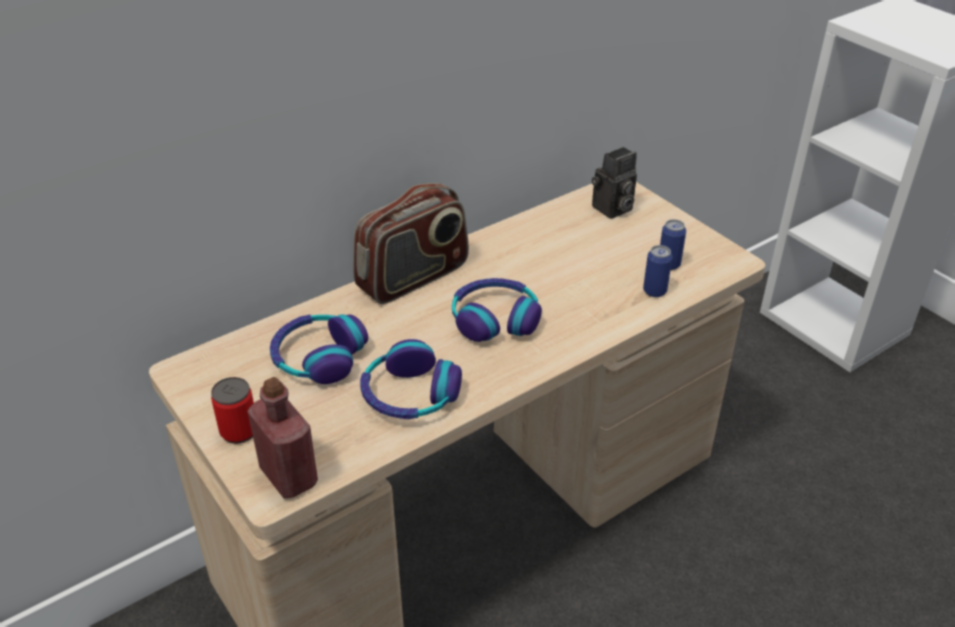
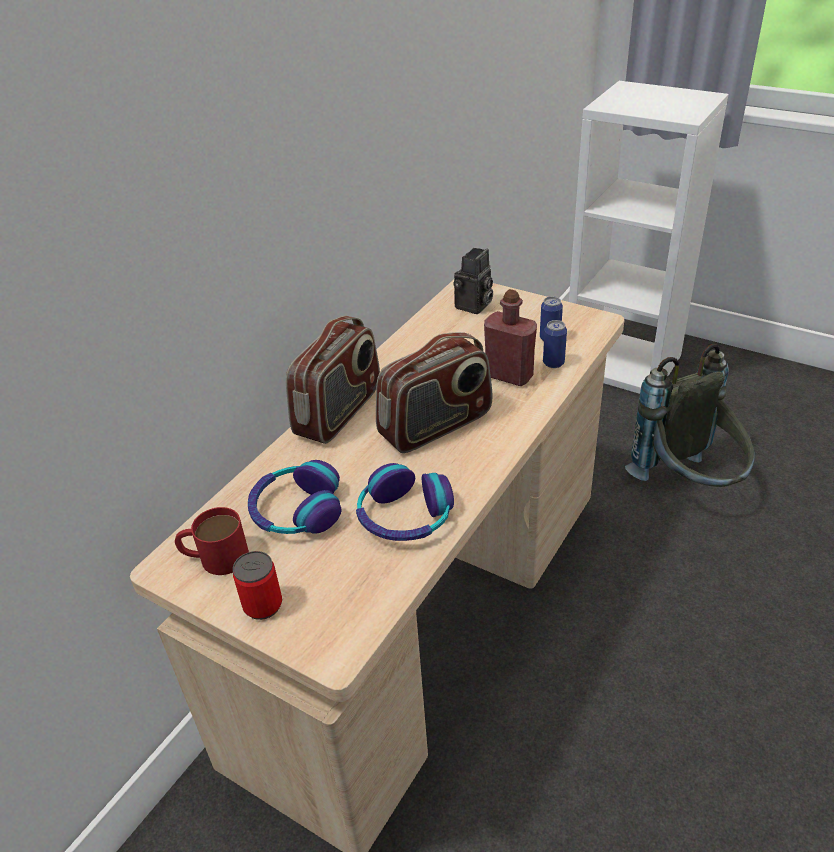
camera: 20 degrees left, 0 degrees up
(225, 376) = (215, 557): none -> red mug
(289, 476) = (340, 630): red bottle -> red bottle (509, 375)
(495, 319) = (436, 426): headphones -> radio
(833, 481) = (688, 486): none -> grey backpack

